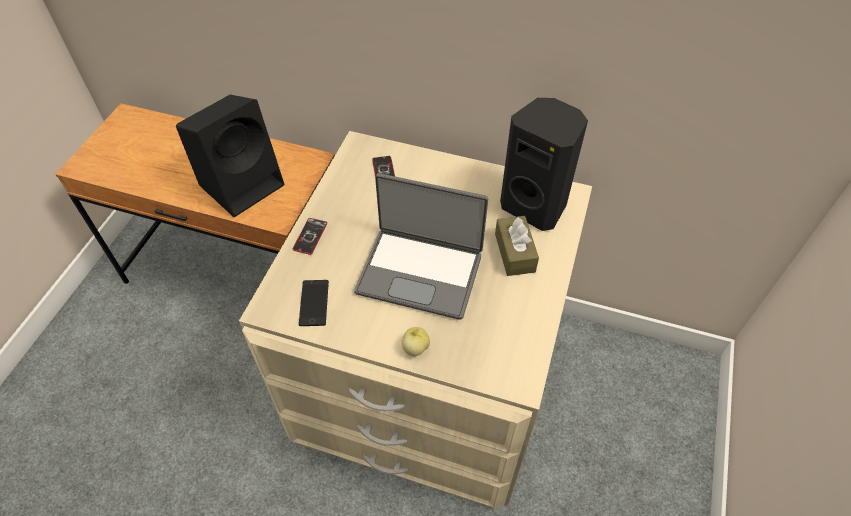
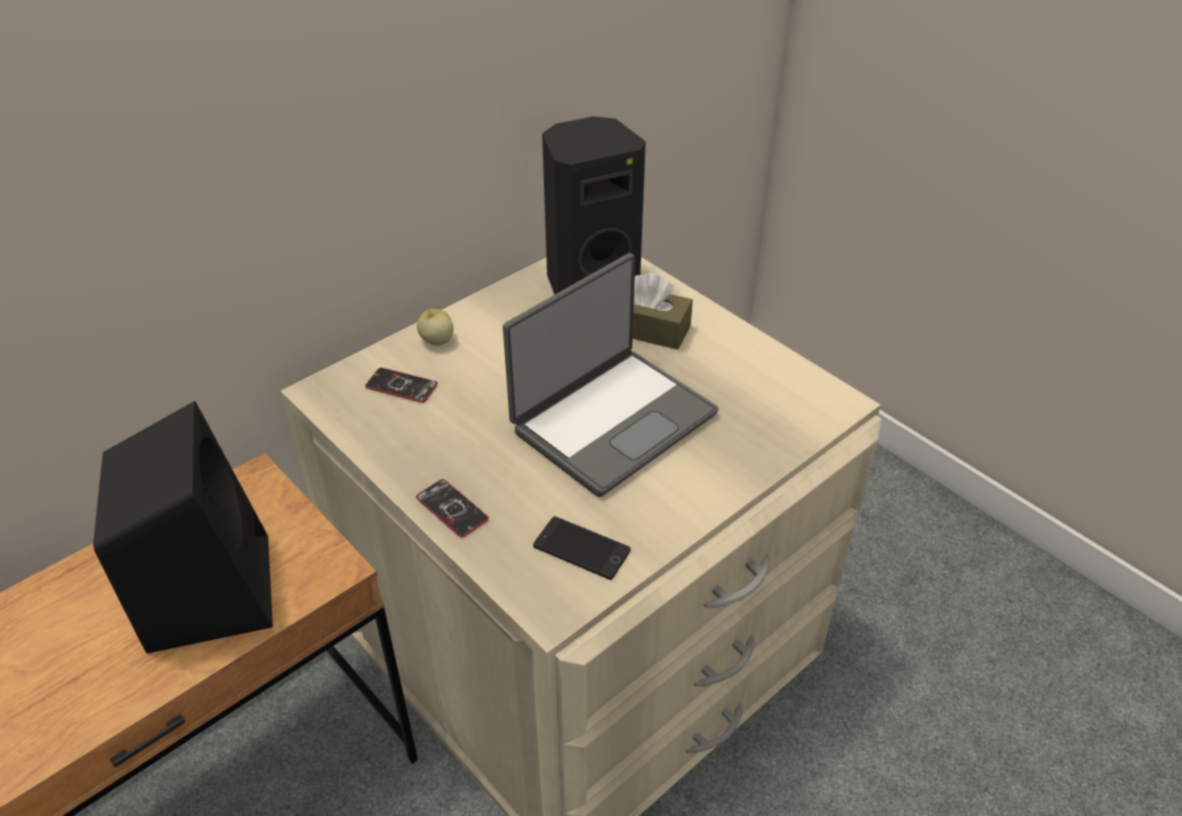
camera: 60 degrees left, 10 degrees down
(415, 348) = (730, 473): apple -> apple (436, 341)

